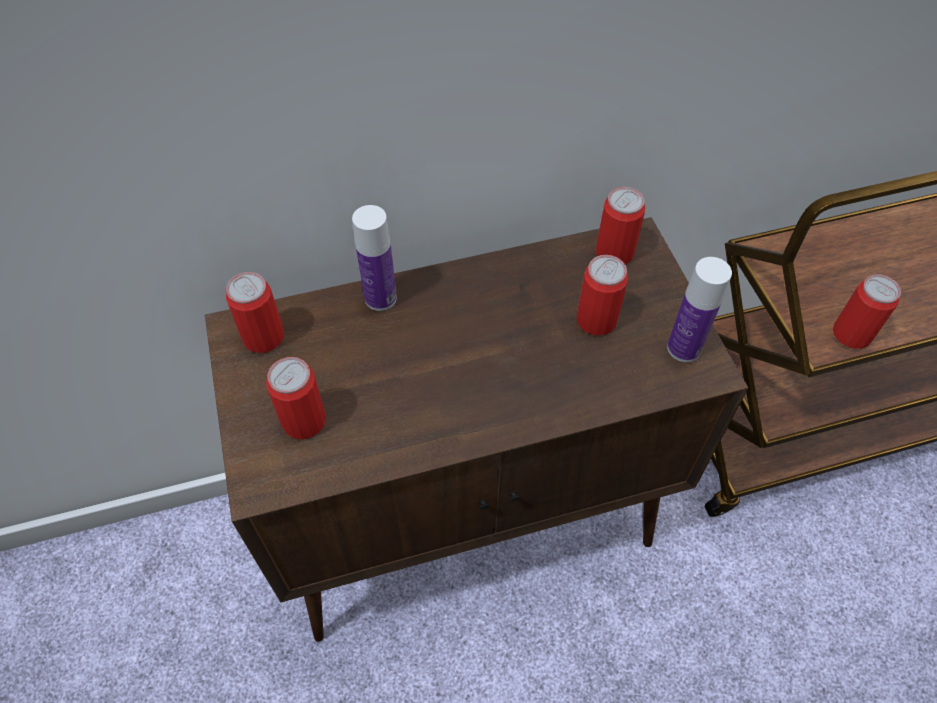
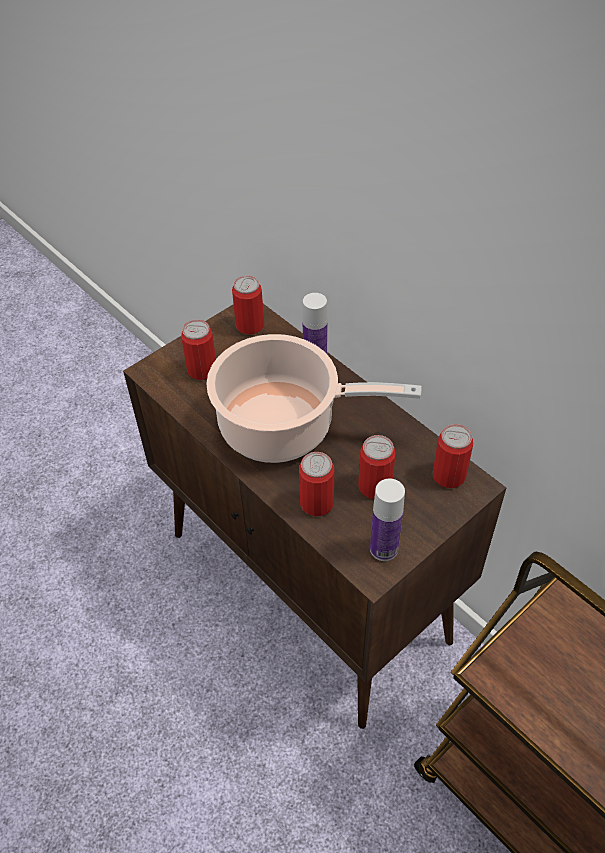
camera: 65 degrees right, 5 degrees down
(459, 368) = (284, 426): none -> cooking pot
(851, 334) = (517, 696): can -> can (316, 503)

